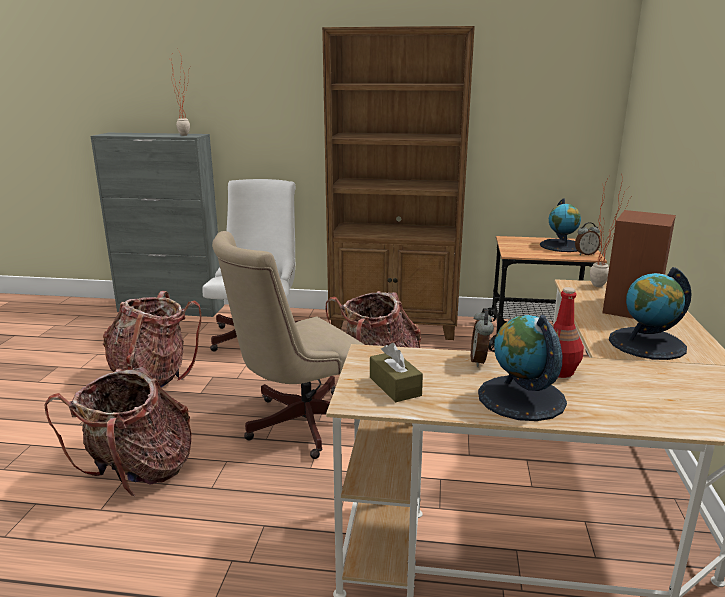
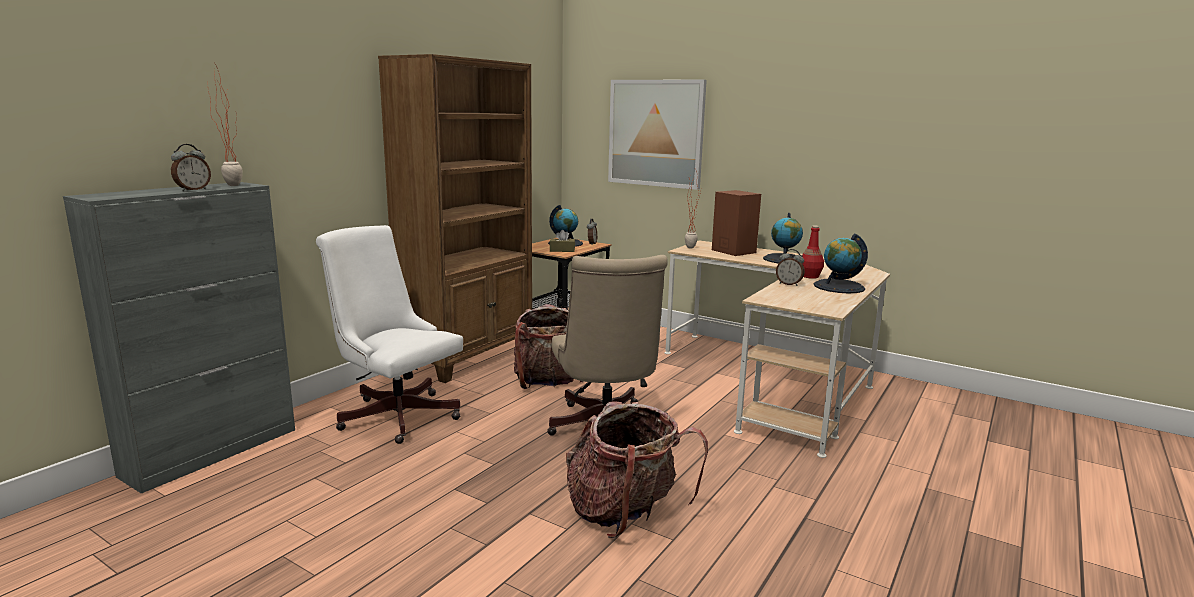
camera: 65 degrees left, 5 degrees down
(153, 135) = (193, 190): none -> alarm clock
(153, 376) = (418, 486): backpack -> none
(395, 386) = (814, 302): brown tissue box -> brown tissue box (562, 250)
(669, 115) = (655, 133): none -> picture

